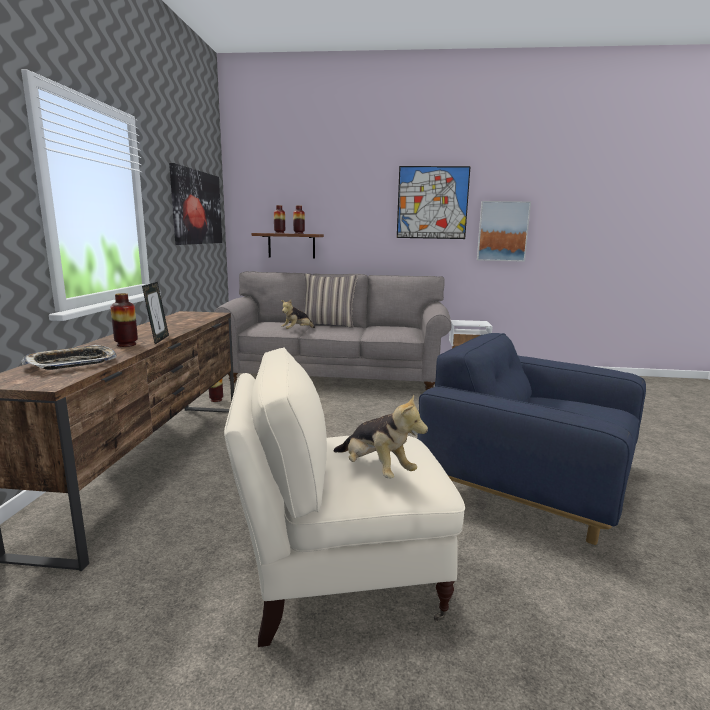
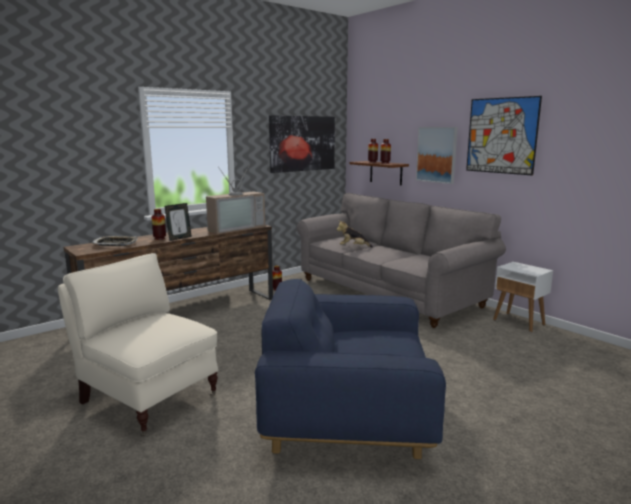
camera: 45 degrees right, 0 degrees up
(190, 319) = (235, 227): none -> television
(328, 324) = (390, 246): pillow -> none
(375, 470) = (134, 333): plush toy -> none
(502, 231) = (576, 169): picture -> picture (436, 154)
(529, 482) = (347, 413): blue armchair -> blue armchair turned 75 degrees counterclockwise

